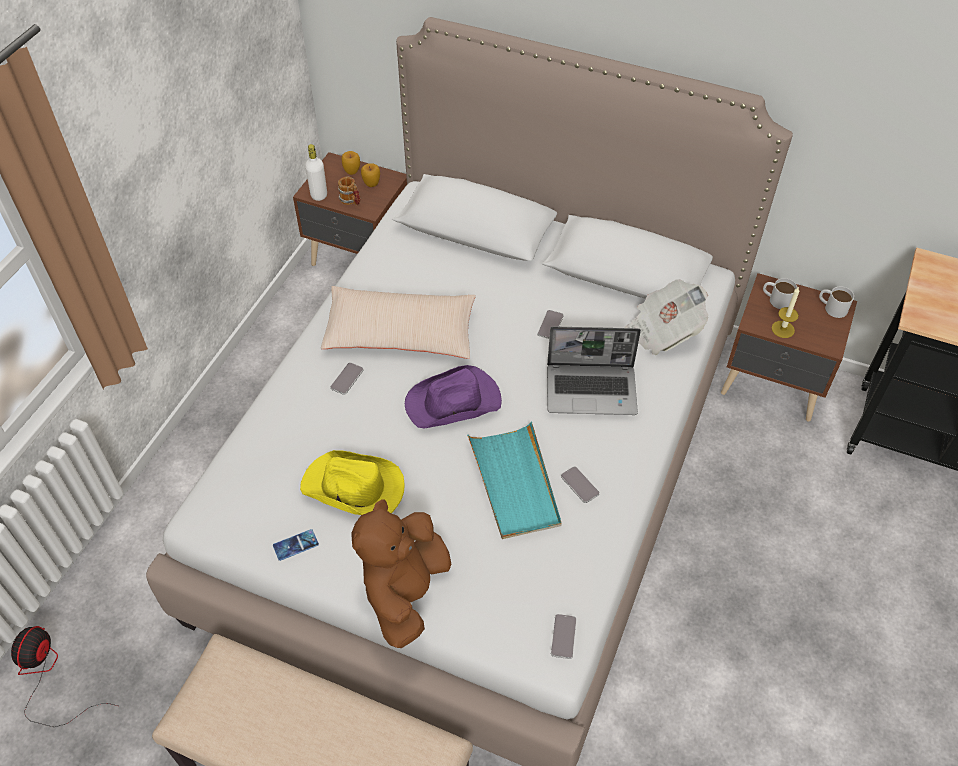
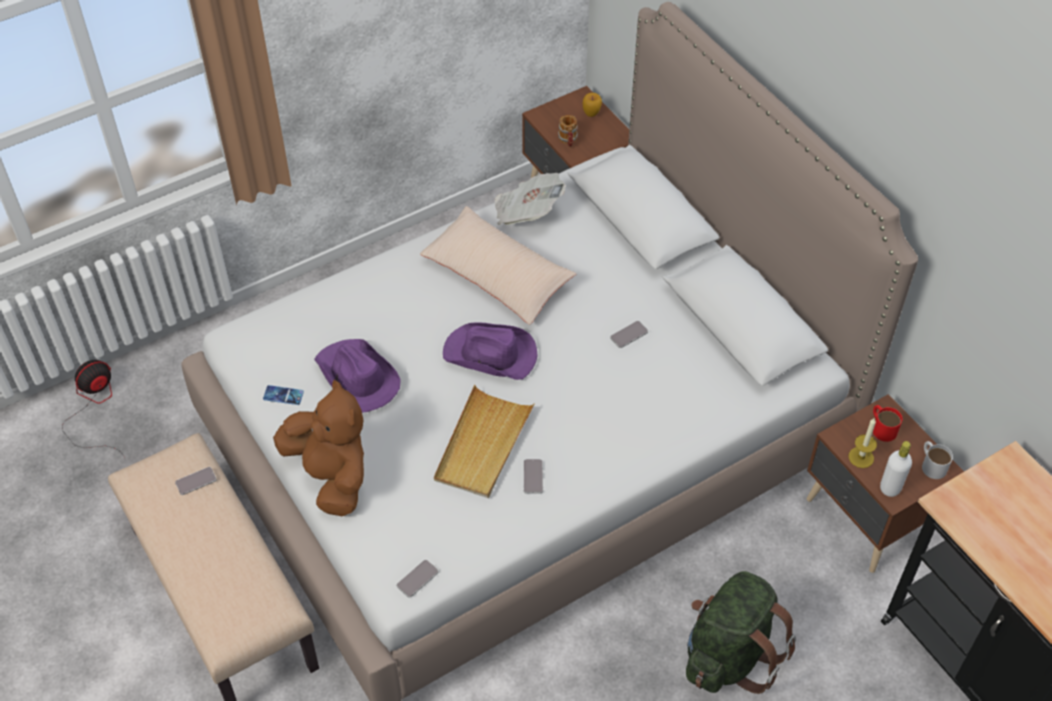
camera: 35 degrees right, 0 degrees up
(319, 195) = (545, 122): white bottle -> white bottle (890, 488)
(347, 379) = (424, 290): phone -> phone (196, 481)
(354, 488) = (357, 377): yellow hat -> purple hat
(371, 183) = (599, 133): apple -> none
(405, 592) = (331, 476): brown plush toy -> brown plush toy turned 90 degrees clockwise
(515, 483) = (483, 445): turquoise tray -> beige tray
(592, 390) = (614, 408): laptop -> none
(662, 330) = (724, 392): newspaper -> newspaper (527, 212)
(771, 545) = (729, 655): none -> green backpack
(776, 299) = (882, 427): white mug -> red mug

